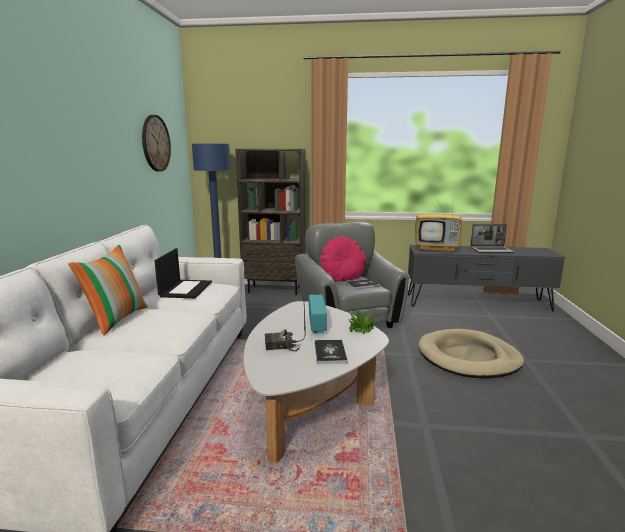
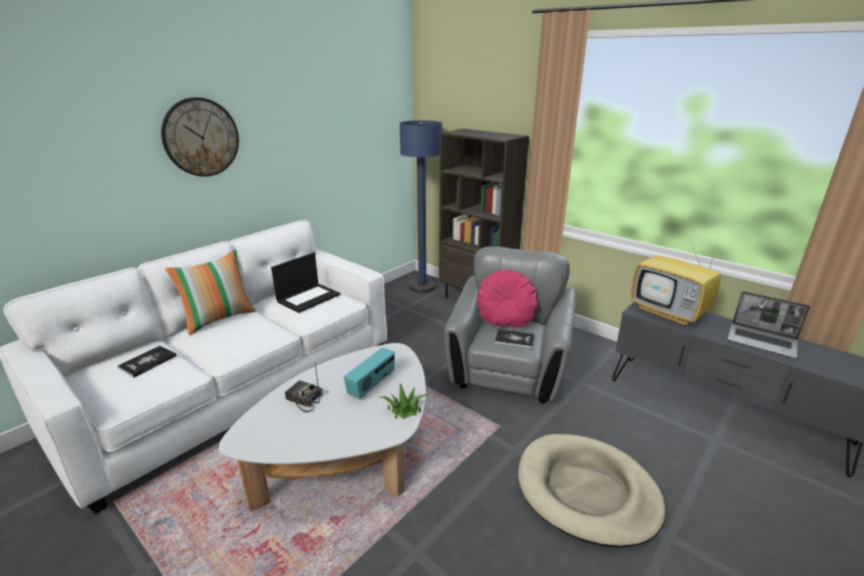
camera: 35 degrees right, 10 degrees up
(155, 143) = (350, 125): wall clock -> wall clock (201, 137)
(330, 352) = (330, 428): book -> book (147, 362)

